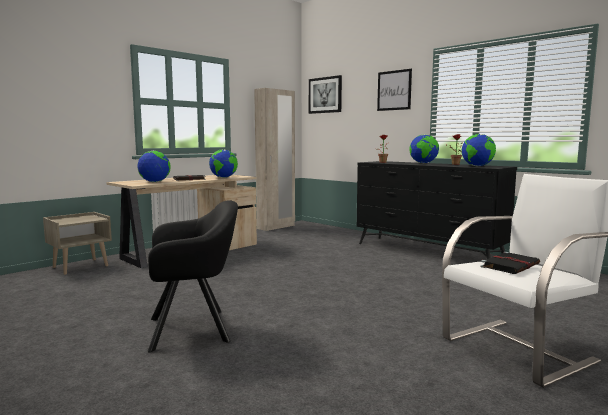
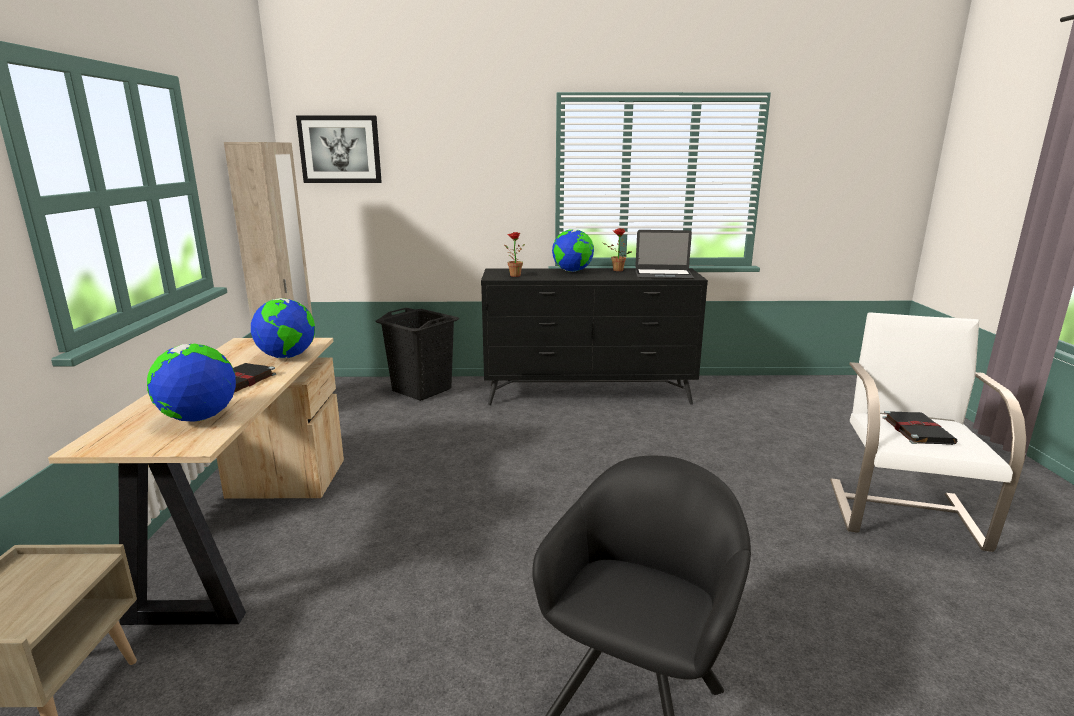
camera: 45 degrees left, 10 degrees up
(340, 233) = (422, 389): none -> black laundry basket
(394, 90) = (489, 152): picture -> none
(477, 166) = (663, 274): globe -> laptop

